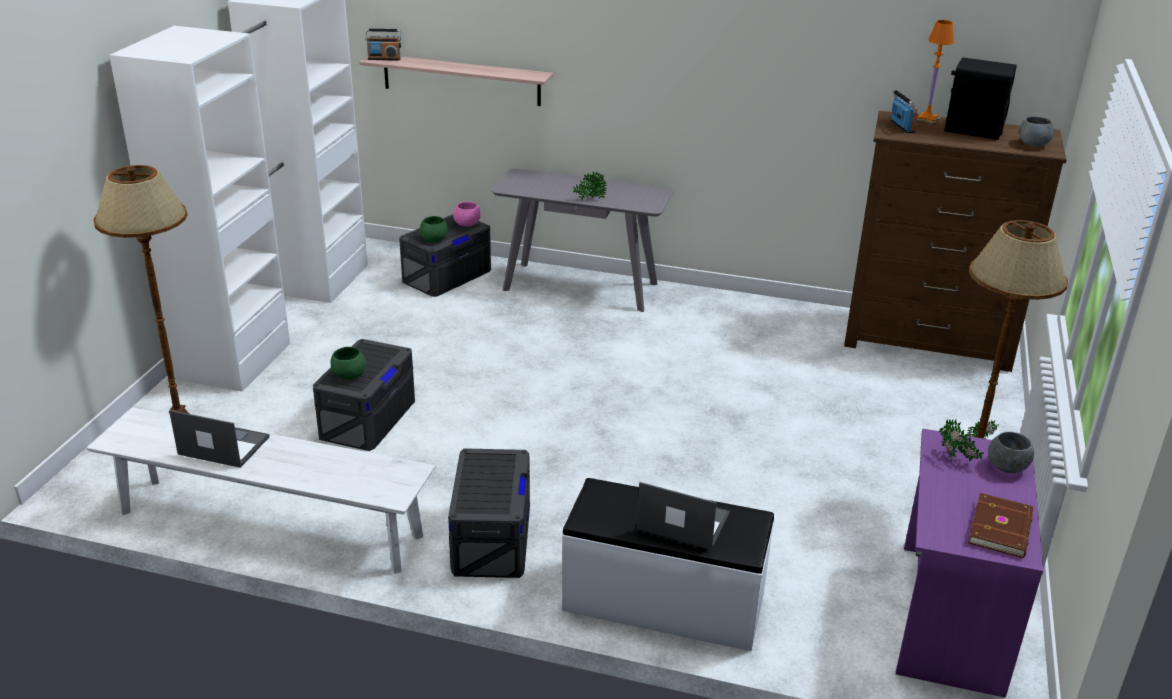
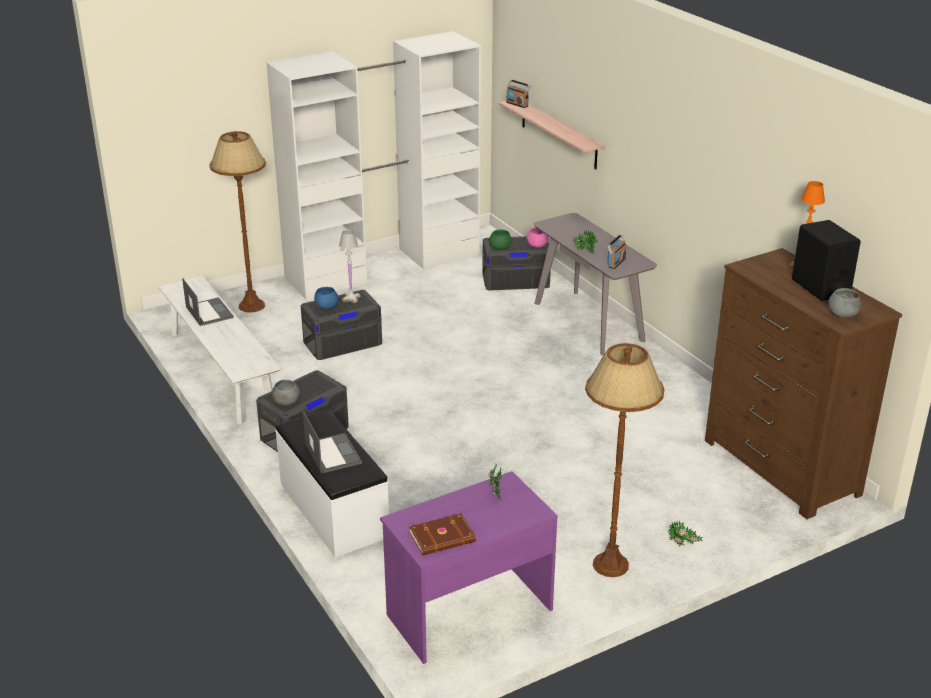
camera: 45 degrees right, 0 degrees up
(349, 375) = (327, 306): green bowl -> blue bowl
(363, 354) = (351, 298): none -> white table lamp
(902, 127) = (767, 265): radio -> radio (616, 263)
(1006, 467) = (515, 515): grey bowl -> grey bowl (286, 402)

